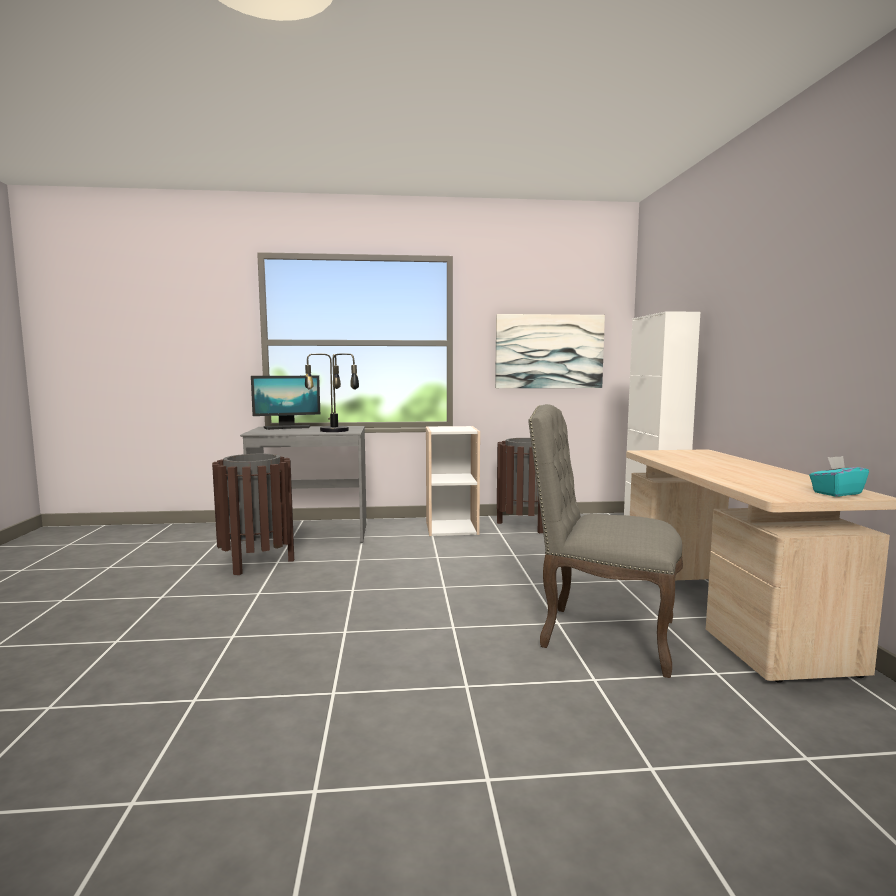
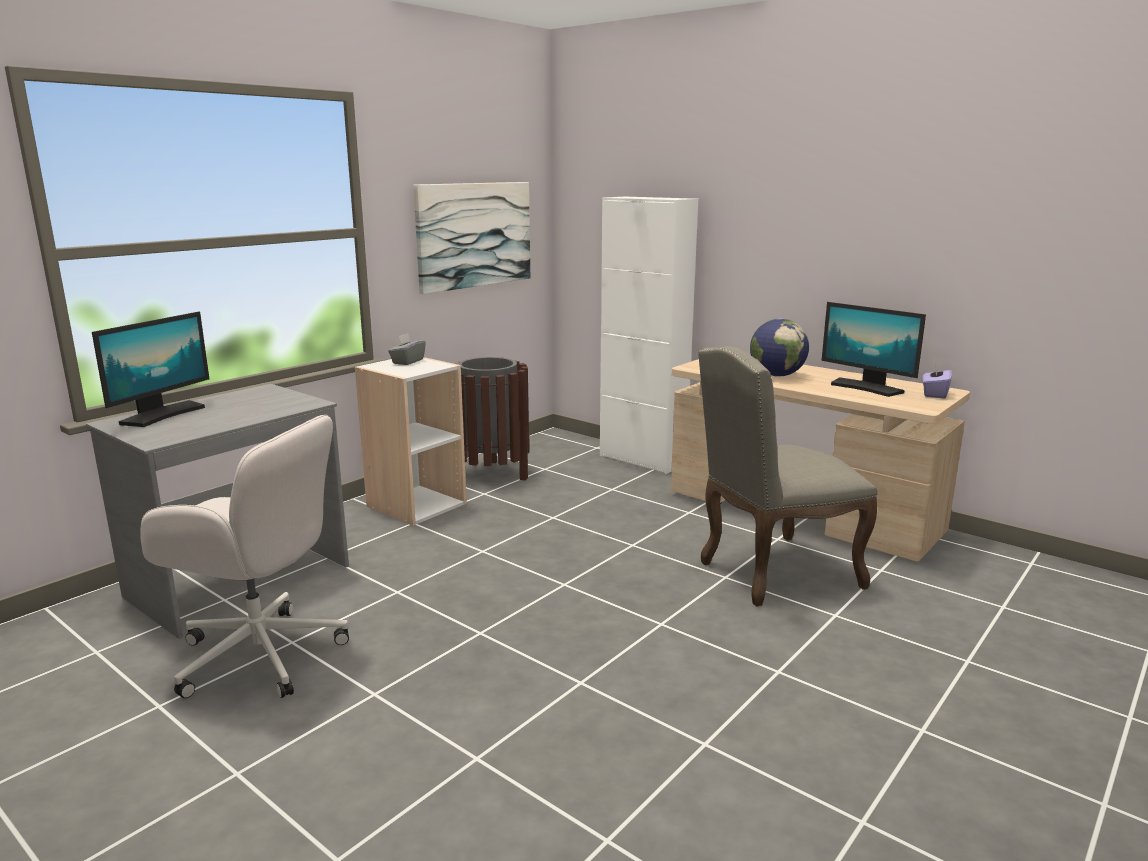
camera: 45 degrees left, 10 degrees up
(256, 562) = (260, 656): brown trash can -> white office chair
(334, 430) = (274, 405): table lamp -> none
(458, 427) = (407, 361): none -> grey tissue box
(703, 463) = (777, 375): none -> globe
(767, 479) = (866, 388): none -> monitor
(836, 493) = (934, 394): turquoise tissue box -> purple tissue box

